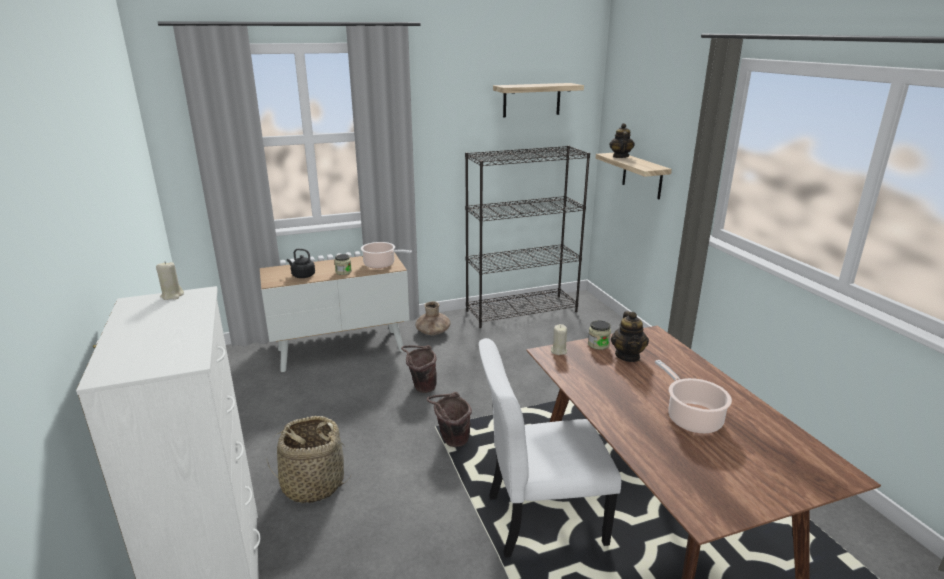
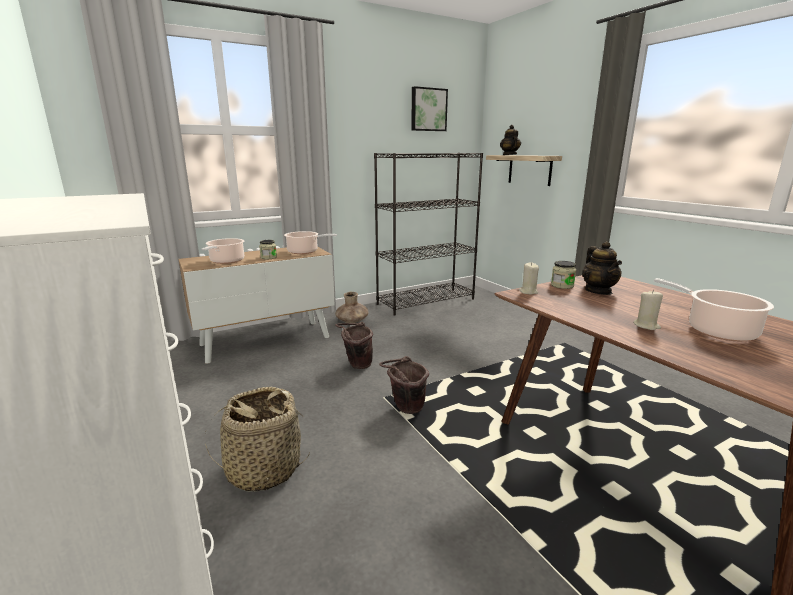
camera: 10 degrees left, 5 degrees down
(172, 295) = (76, 196): beige candle -> beige candle (646, 326)
(302, 275) = (226, 261): black kettle -> cooking pot
(531, 100) = (428, 109): shelf -> picture
(540, 519) = (533, 475): white chair -> none

